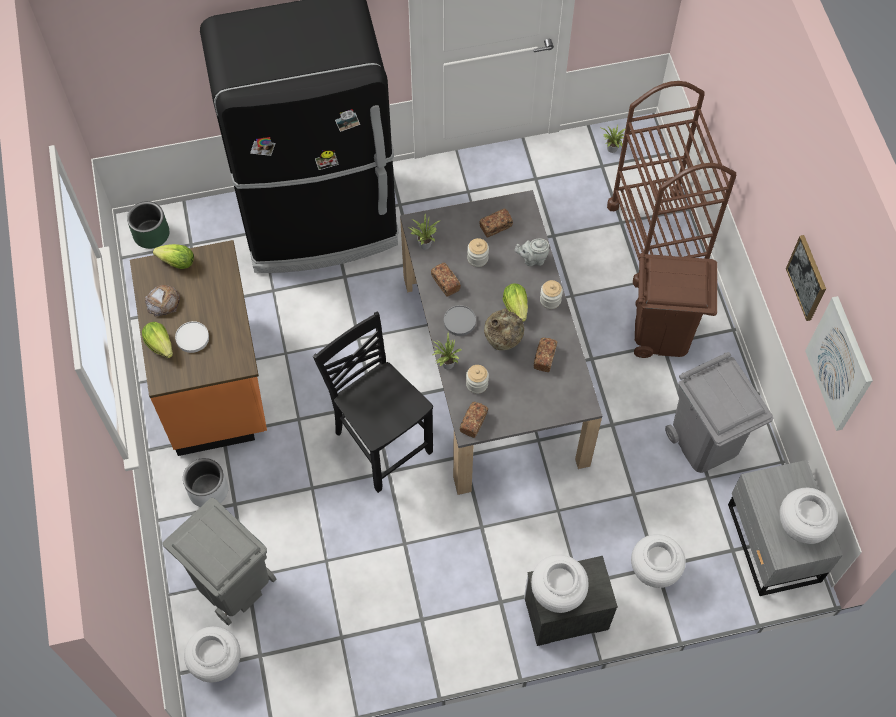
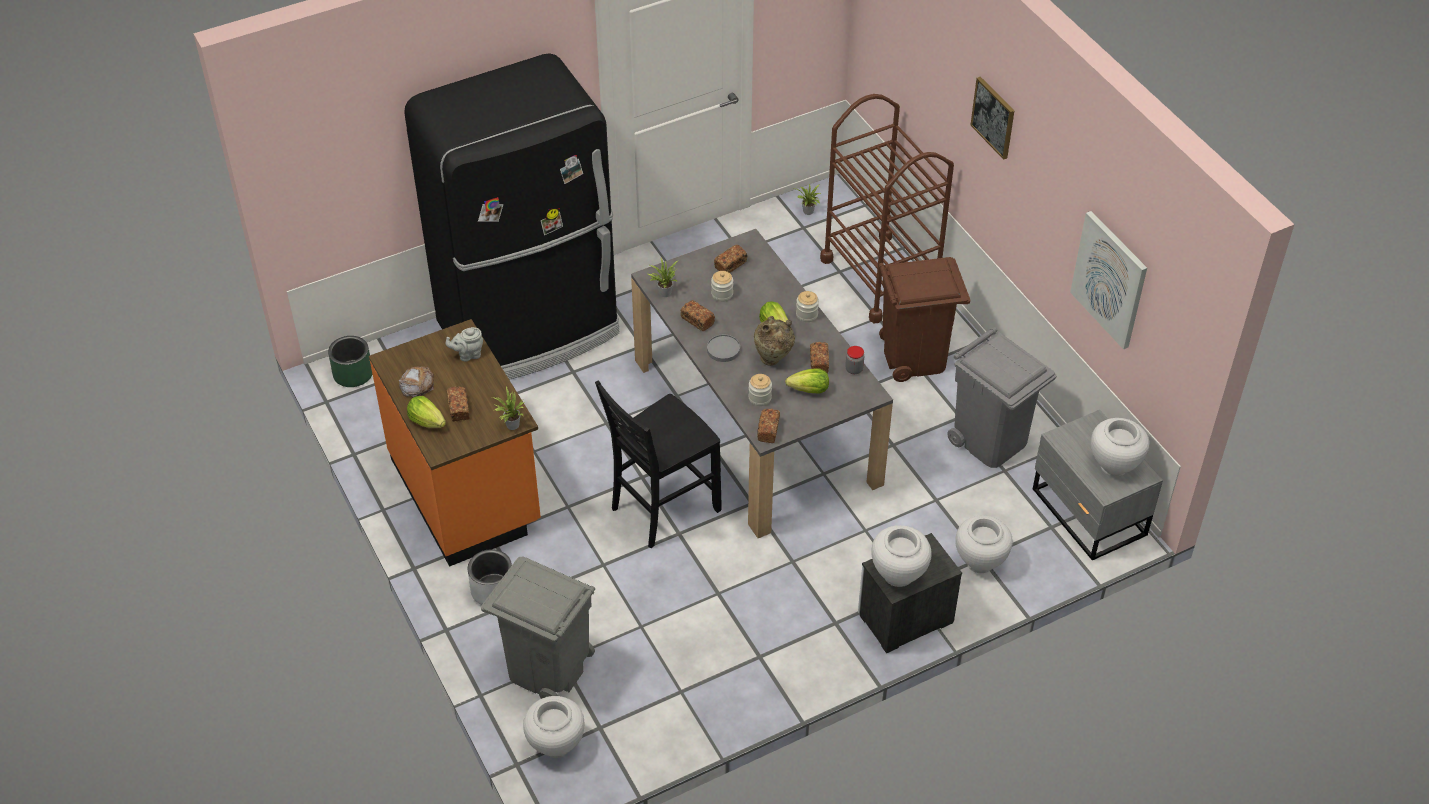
camera: 15 degrees left, 15 degrees down
(177, 262) = (420, 348): lettuce -> lettuce (809, 390)
(192, 338) = (459, 409): white plate -> bread
(381, 442) = (662, 509): black chair -> black chair turned 75 degrees counterclockwise
(446, 364) = (723, 387): potted plant -> potted plant (511, 425)
(532, 259) = (777, 285): grey teapot -> grey teapot (468, 354)
(576, 372) = (854, 369): none -> jar
(807, 278) = (1054, 218): picture -> picture (993, 117)

